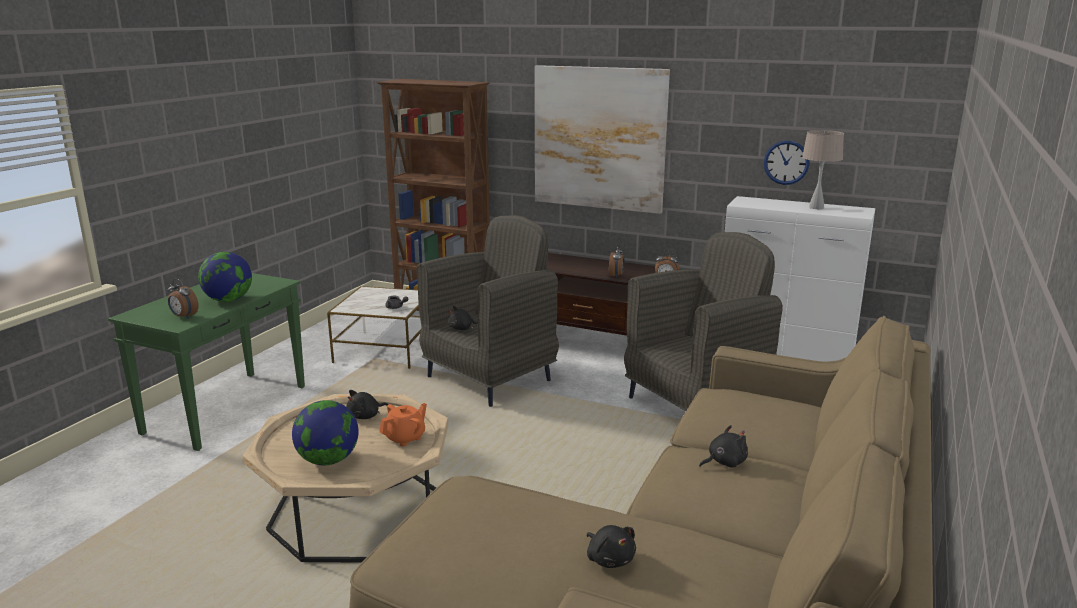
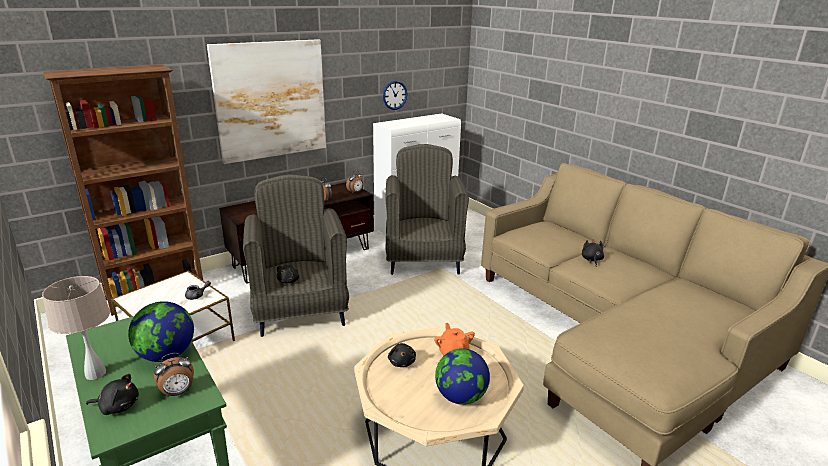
camera: 60 degrees left, 5 degrees up
(609, 559) = (680, 316): black plush toy -> black plush toy (118, 406)
(816, 207) = (424, 119): beige table lamp -> beige table lamp (95, 373)

